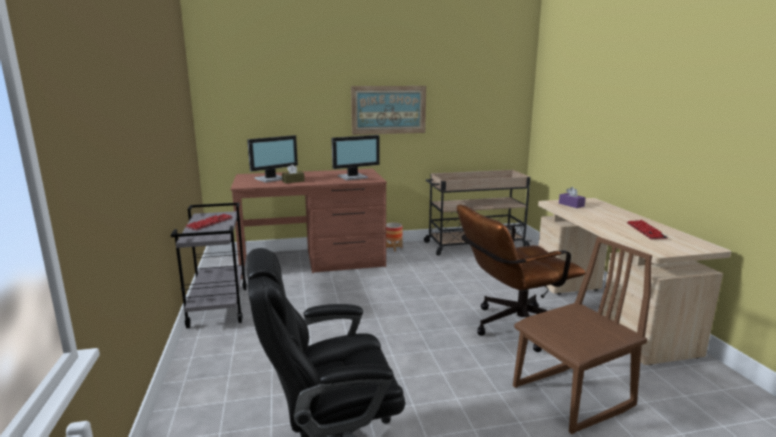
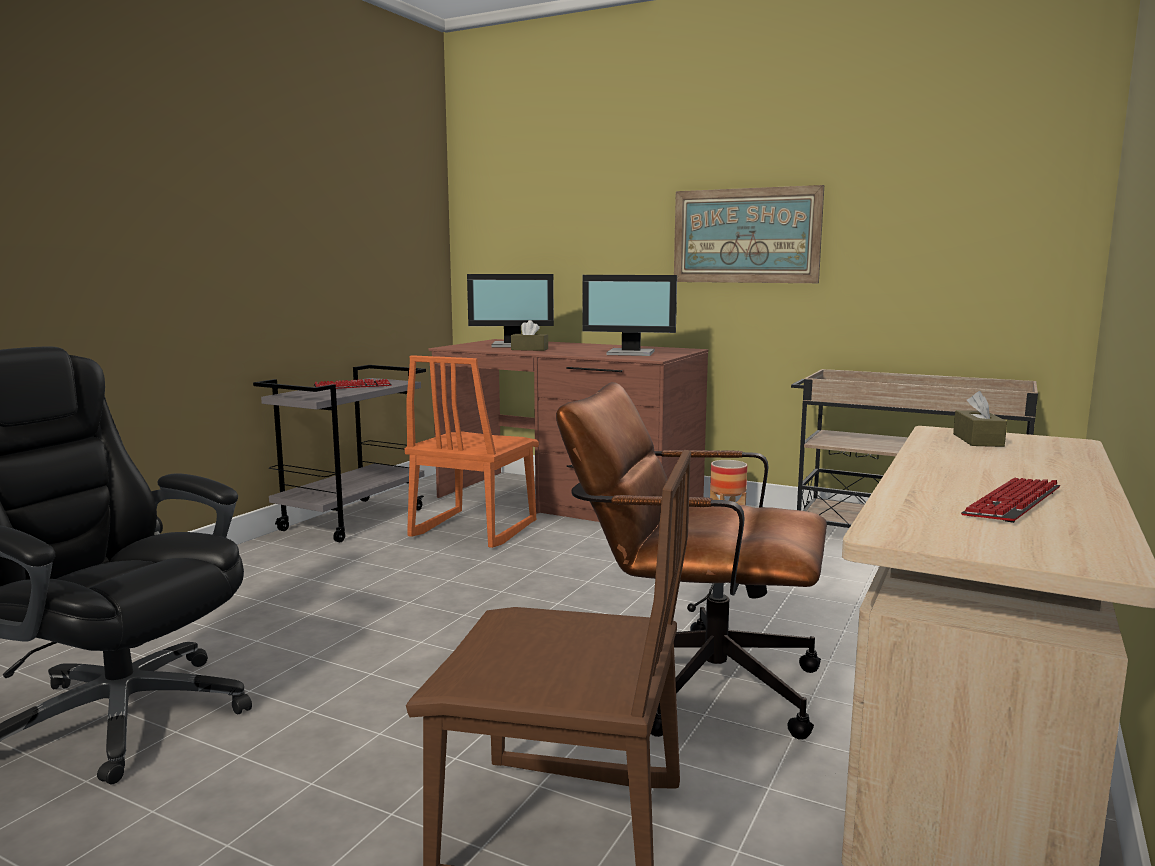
camera: 40 degrees right, 5 degrees down
(299, 292) = (472, 529): none -> orange chair
(571, 205) = (977, 440): purple tissue box -> brown tissue box

